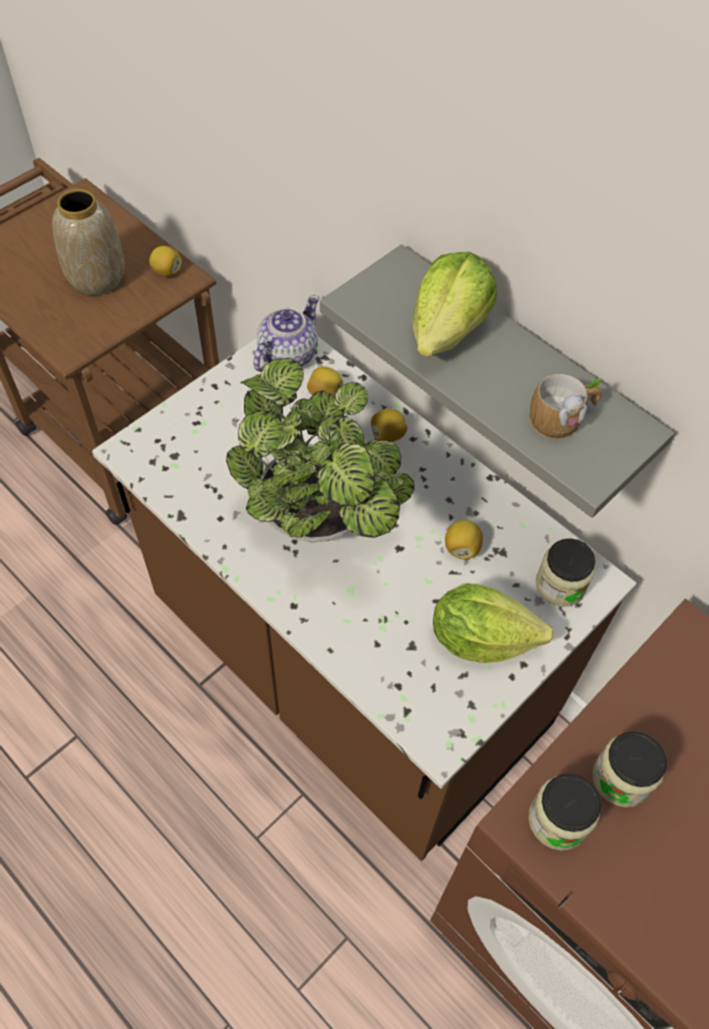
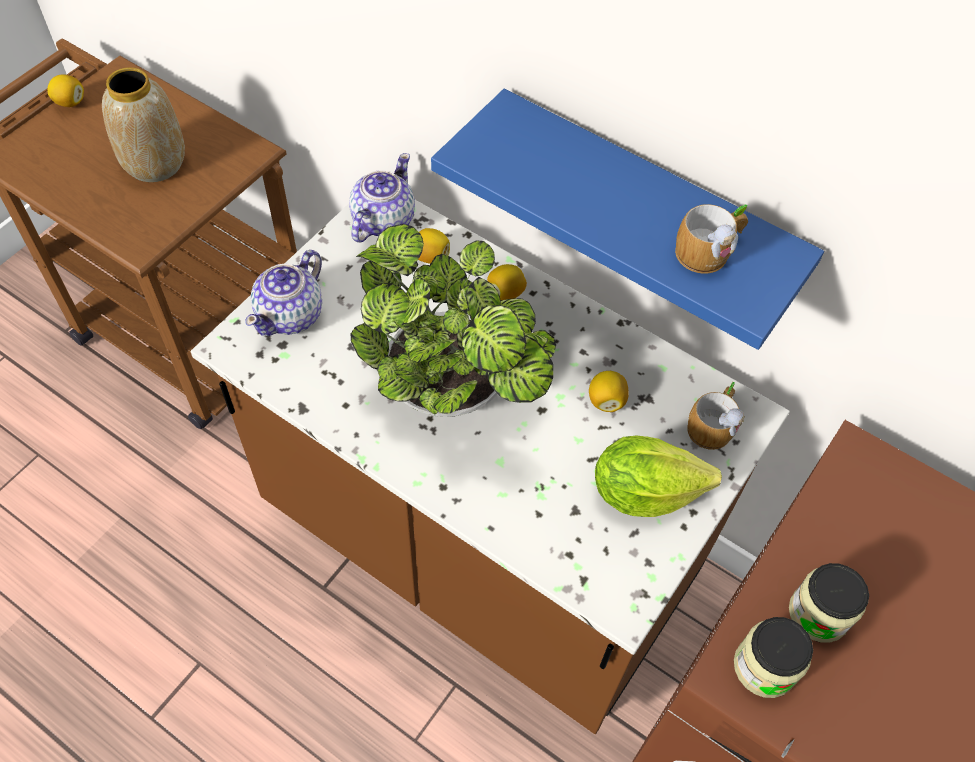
camera: 10 degrees left, 0 degrees up
(167, 271) = (231, 147): lemon -> lemon (70, 102)
(187, 430) = (291, 315): none -> teapot
(448, 330) = (573, 173): lettuce -> none
(519, 370) = (646, 207): grey shelf -> blue shelf
(560, 585) = (714, 424): jar -> mug

